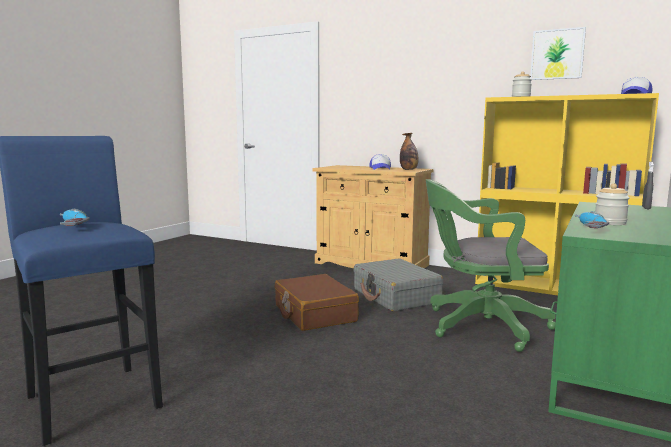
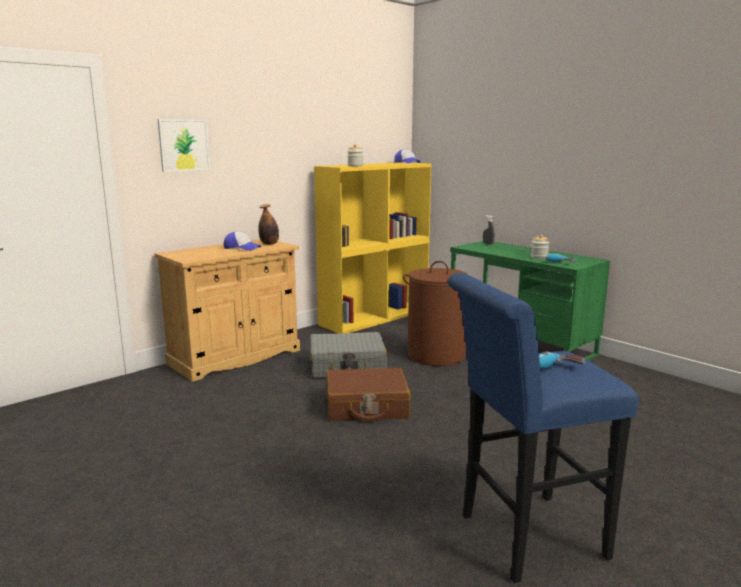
camera: 70 degrees left, 5 degrees up
(480, 326) = (435, 355): green office chair -> brown laundry basket
(557, 54) = (350, 126): picture -> picture (184, 145)

